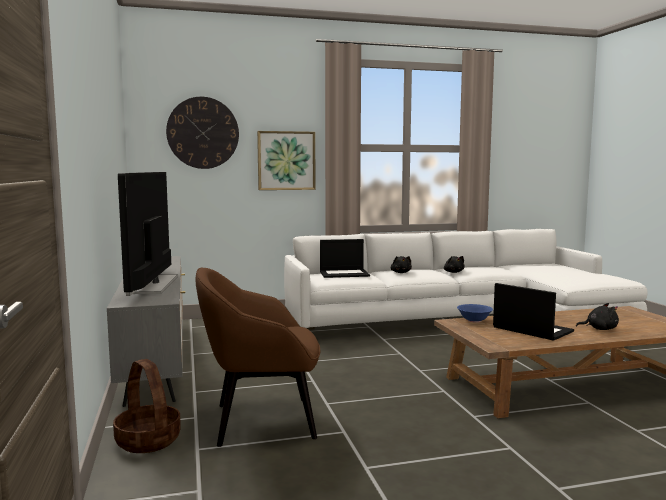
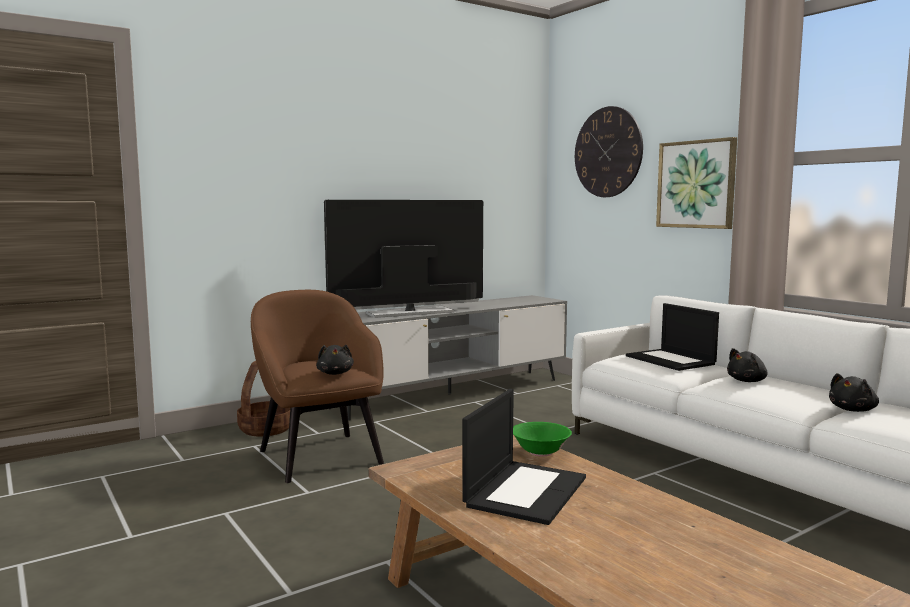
camera: 70 degrees right, 0 degrees up
(474, 320) = (540, 452): blue bowl -> green bowl
(599, 329) = (599, 551): black plush toy -> black plush toy (335, 373)

